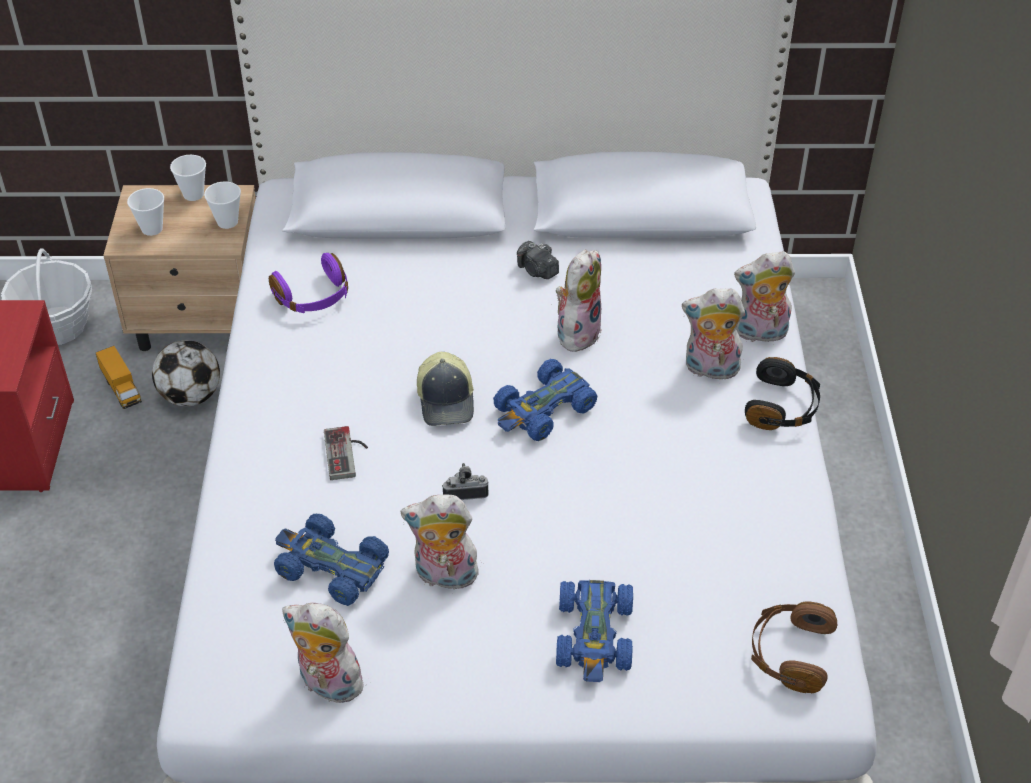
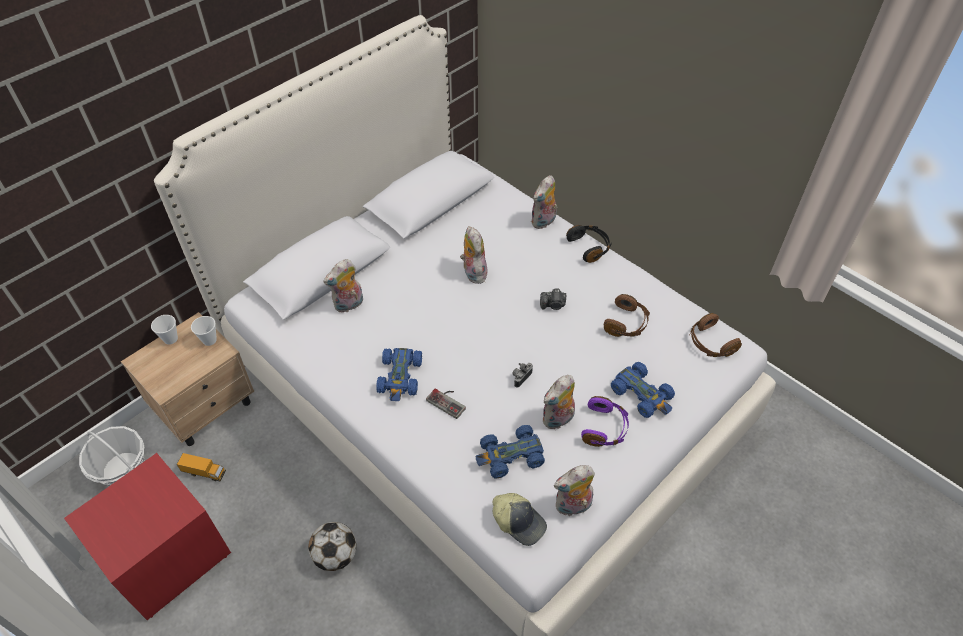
camera: 45 degrees left, 5 degrees up
(152, 229) = (170, 372): cup -> none
(191, 396) = (248, 447): football -> football (335, 555)
(313, 297) = (335, 342): purple headphones -> purple headphones (605, 428)
(447, 400) = (460, 343): cap -> cap (519, 521)
(537, 270) = (421, 257): camera -> camera (553, 305)
(544, 410) = (504, 317): blue toy car -> blue toy car (400, 377)
(699, 537) = (626, 323): none -> brown headphones
(710, 370) = (545, 251): plush toy -> plush toy (349, 305)

